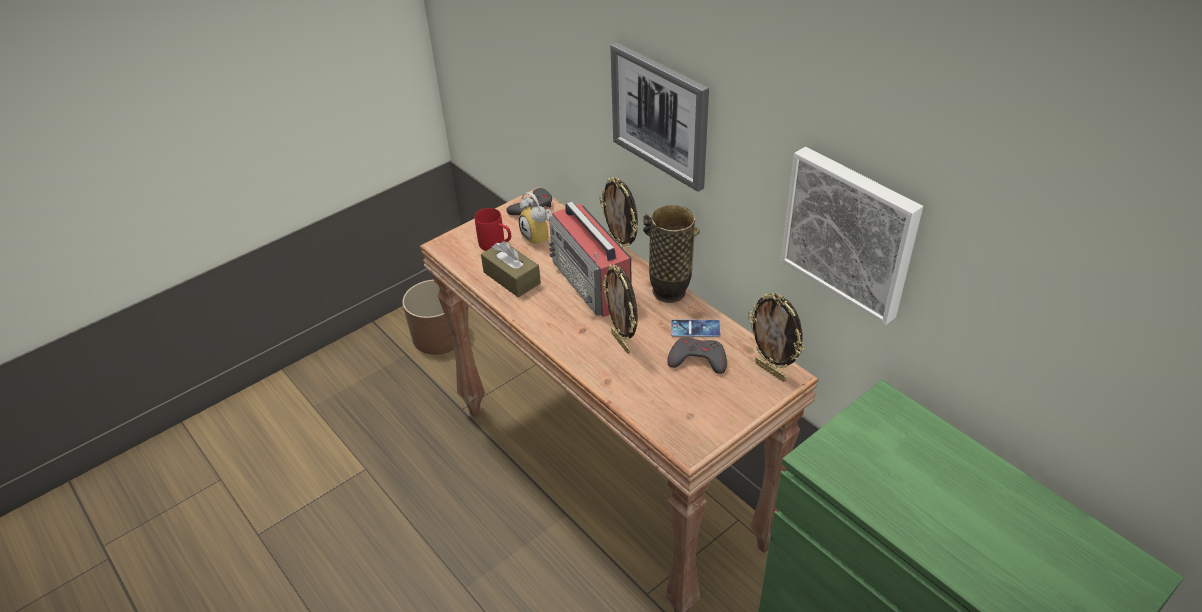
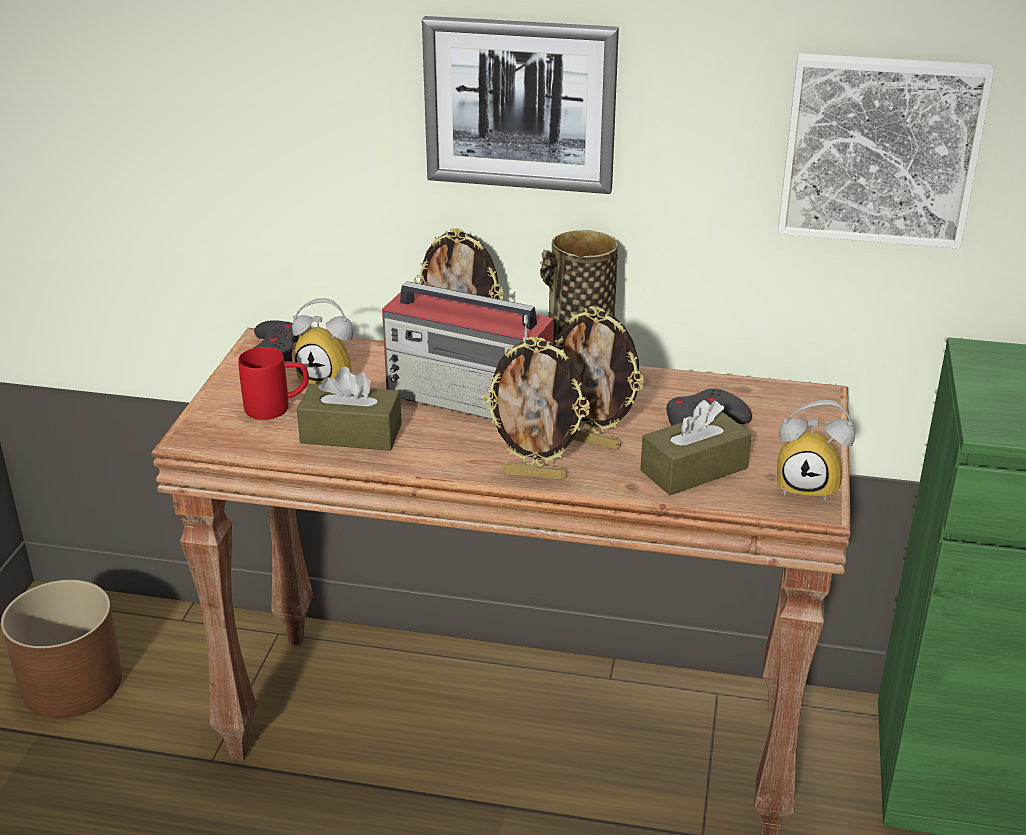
camera: 40 degrees left, 10 degrees down
(653, 388) = (694, 469): none -> brown tissue box
(695, 328) = (659, 394): phone -> none
(703, 433) = (809, 485): none -> alarm clock
(771, 371) = (795, 398): picture frame -> picture frame (535, 474)

